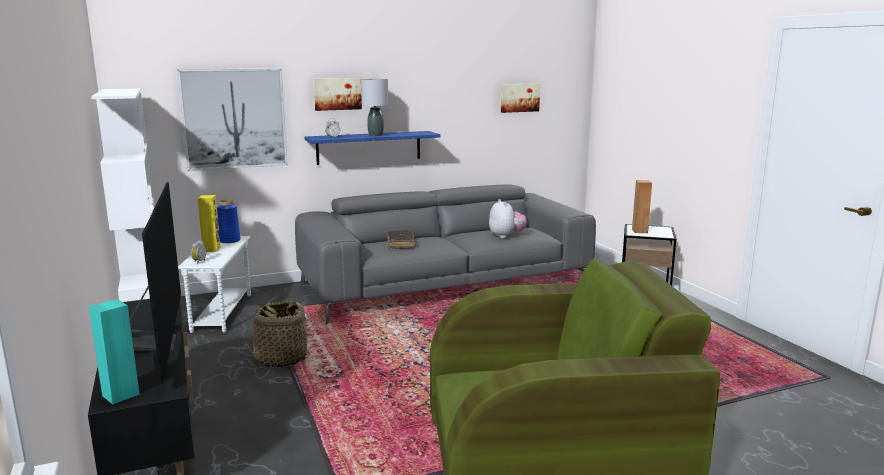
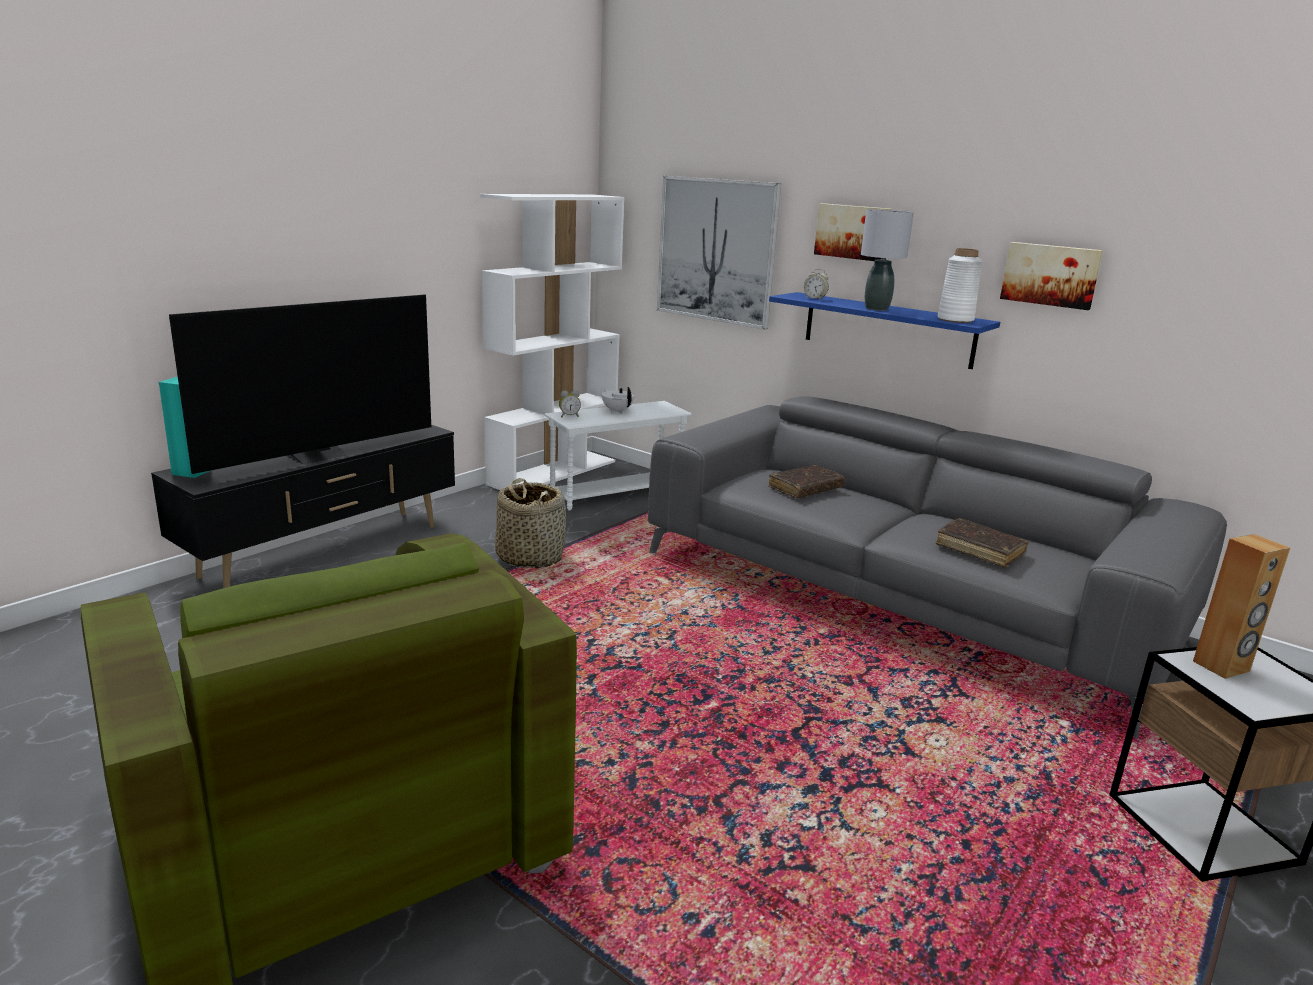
camera: 60 degrees right, 5 degrees up
(212, 249) = (617, 411): yellow speaker -> white teapot
(229, 240) = (659, 410): blue vase -> none
(419, 133) = (955, 320): none -> white vase
(506, 236) = (979, 550): plush toy -> brown book
(519, 97) = (1237, 287): picture -> picture (1050, 275)

